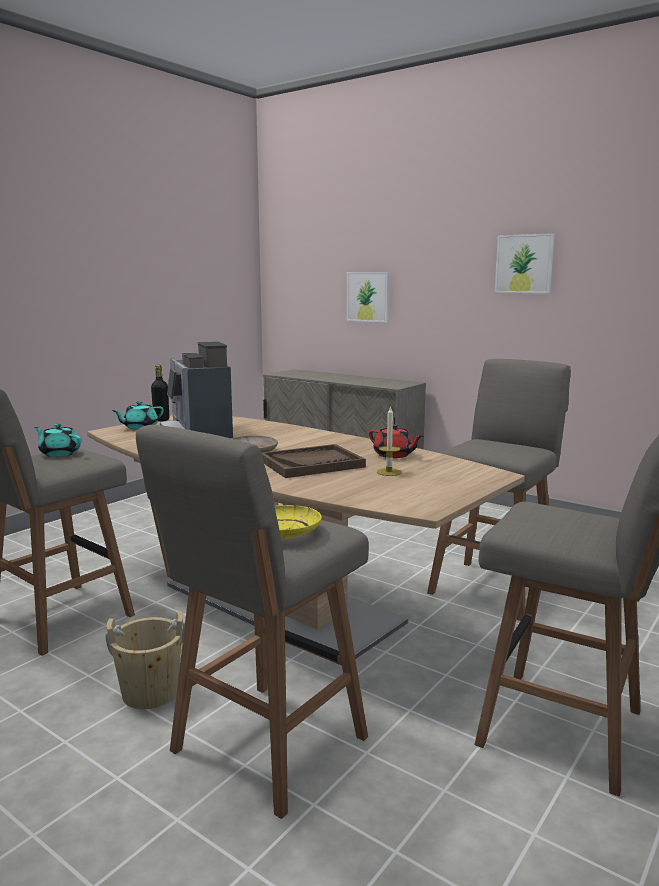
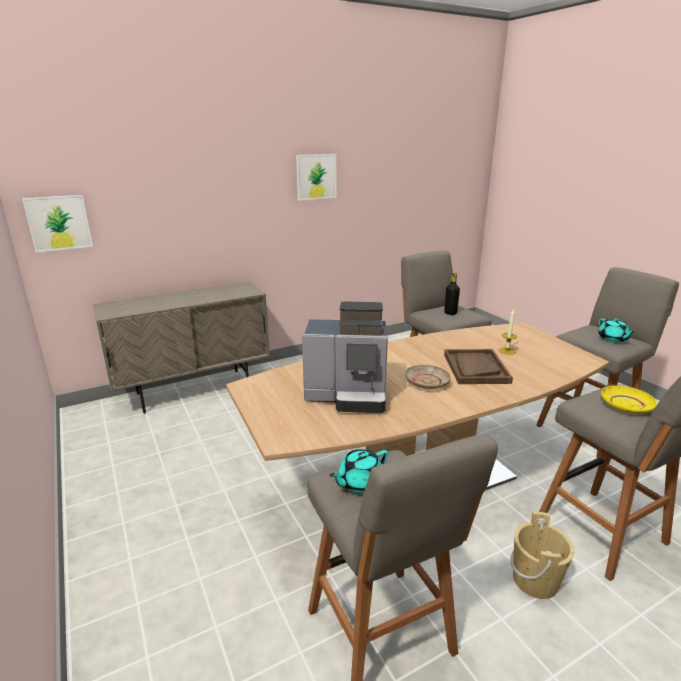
camera: 65 degrees left, 10 degrees up
(140, 427) = (281, 420): turquoise teapot -> turquoise teapot (612, 339)
(161, 420) = (255, 404): black bottle -> black bottle (450, 313)
(368, 297) = (176, 215): picture -> picture (59, 223)
(394, 455) = (463, 340): red teapot -> none

